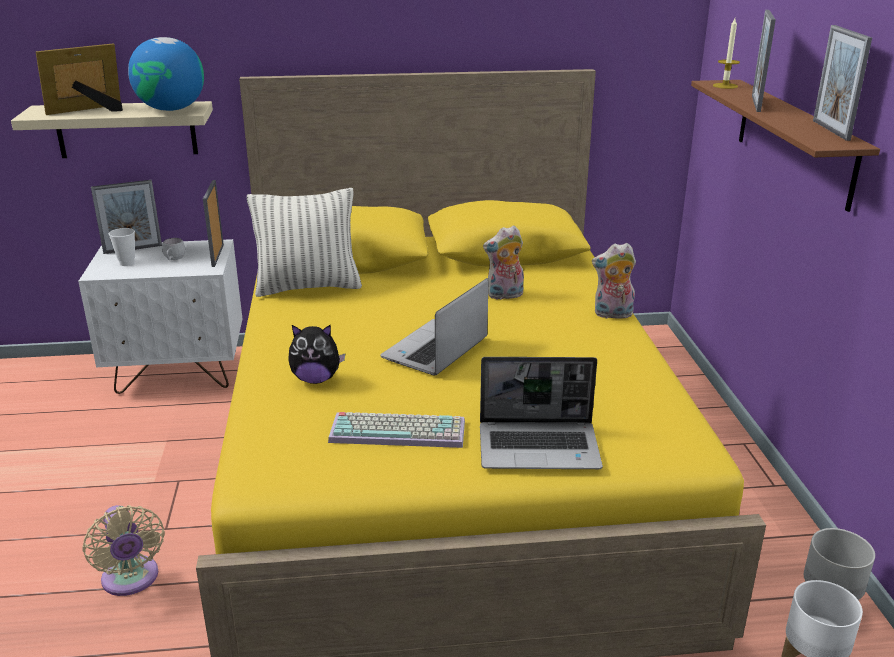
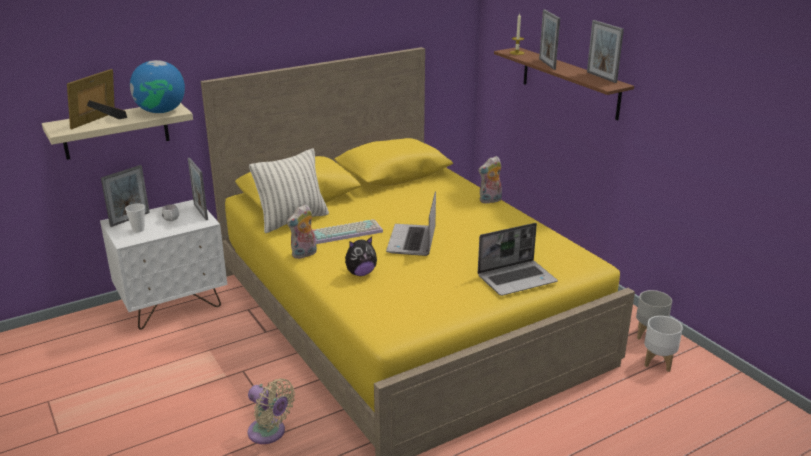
camera: 25 degrees left, 0 degrees up
(399, 430) = (437, 288): keyboard -> keyboard (346, 232)
(505, 295) = (420, 201): plush toy -> plush toy (304, 254)

